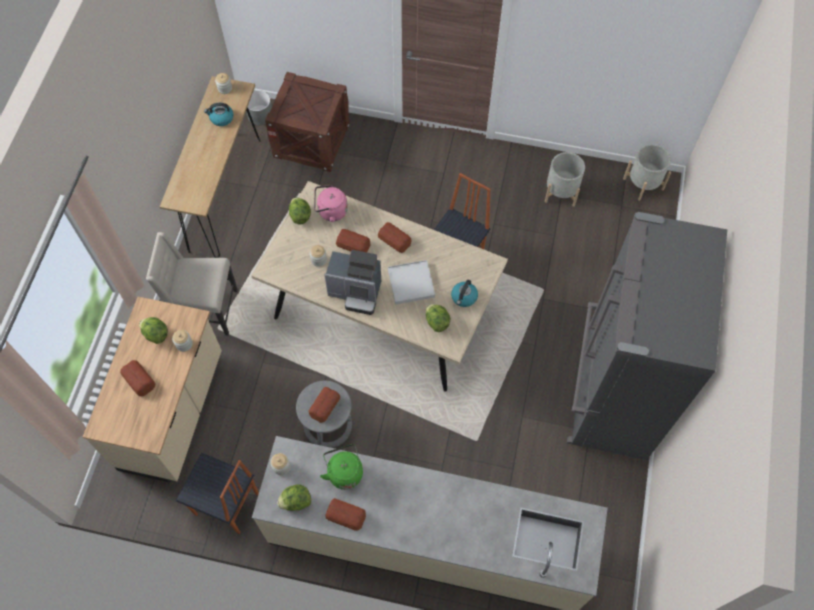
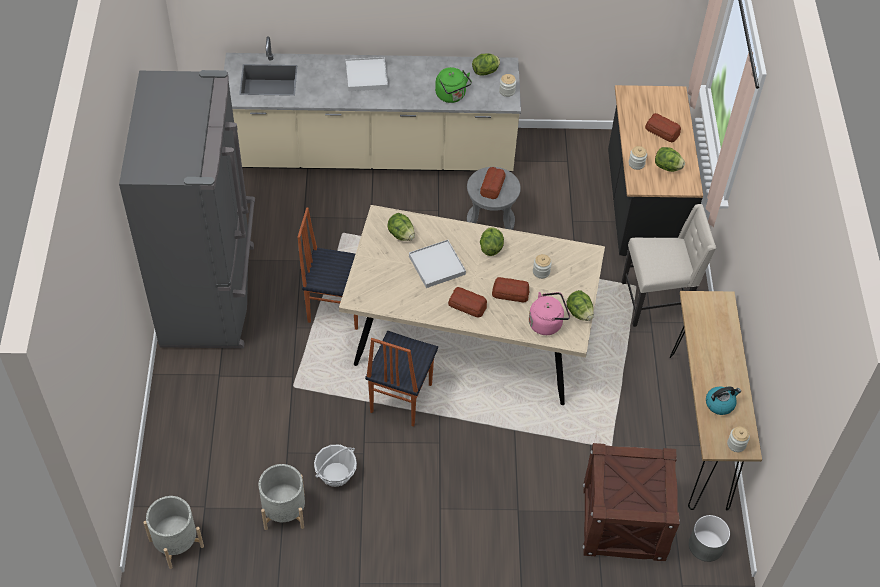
camera: 165 degrees right, 10 degrees down
(174, 412) = (641, 209): beige counter -> black counter
(227, 505) = (558, 150): chair -> chair (336, 307)
(345, 515) = (441, 69): bread -> none
(356, 292) = (491, 247): coffee machine -> lettuce
(434, 521) = (366, 76): none -> white tray
(464, 297) = (378, 261): kettle -> none
(518, 211) = (336, 474): none -> basket

